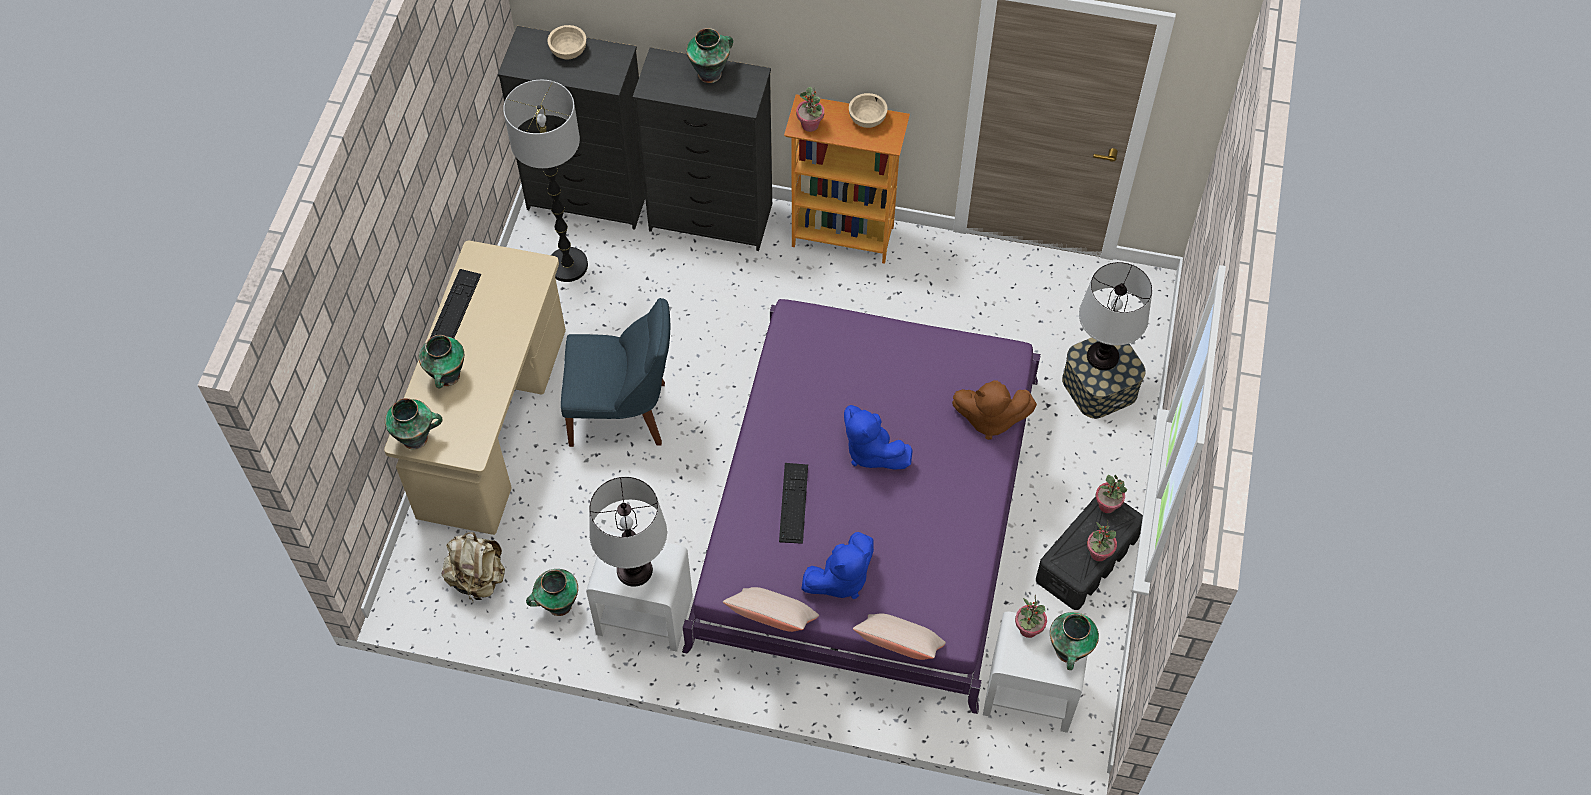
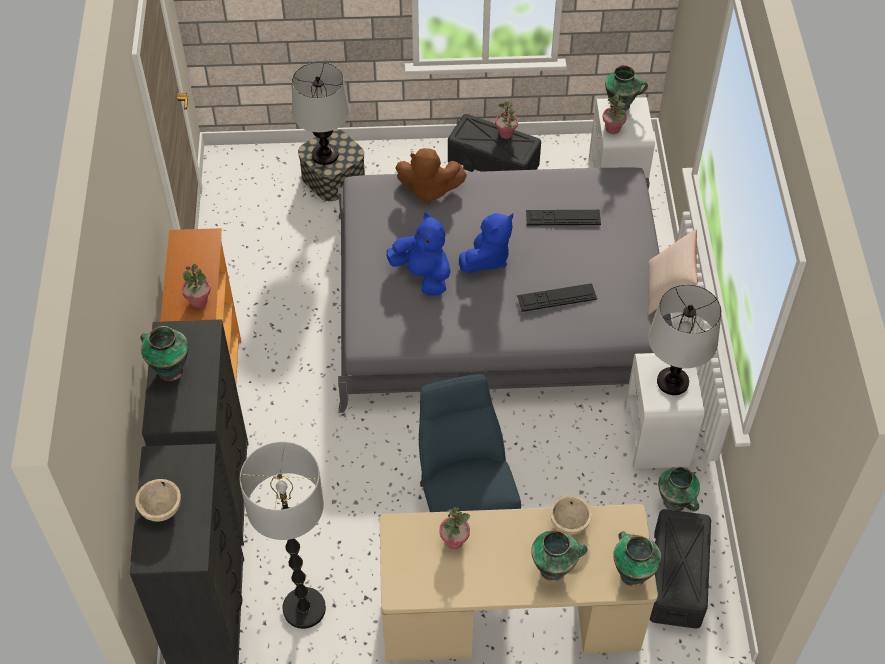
camera: 105 degrees left, 5 degrees down
(456, 306) = (468, 590): keyboard -> keyboard (563, 217)
(477, 578) = (677, 577): beige backpack -> black storage box
(840, 579) = (612, 254): blue plush toy -> blue plush toy (422, 275)
(867, 119) = (183, 259): beige bowl -> beige bowl (569, 522)
(867, 510) = (499, 303): purple bed -> grey bed
(898, 649) = (654, 209): beige pillow -> none
(989, 419) = (428, 190): brown plush toy -> brown plush toy turned 105 degrees clockwise
(1107, 505) = (462, 134): potted plant -> potted plant (454, 540)

